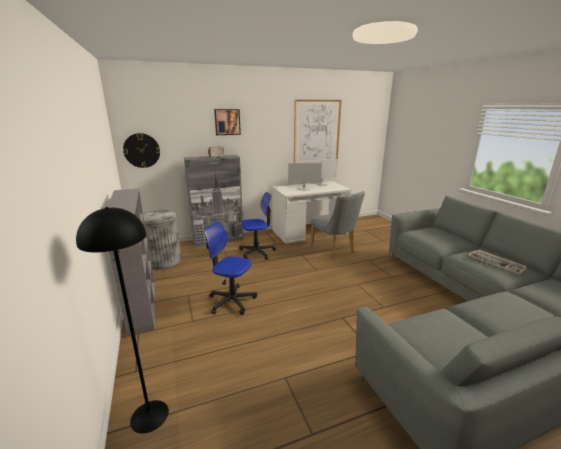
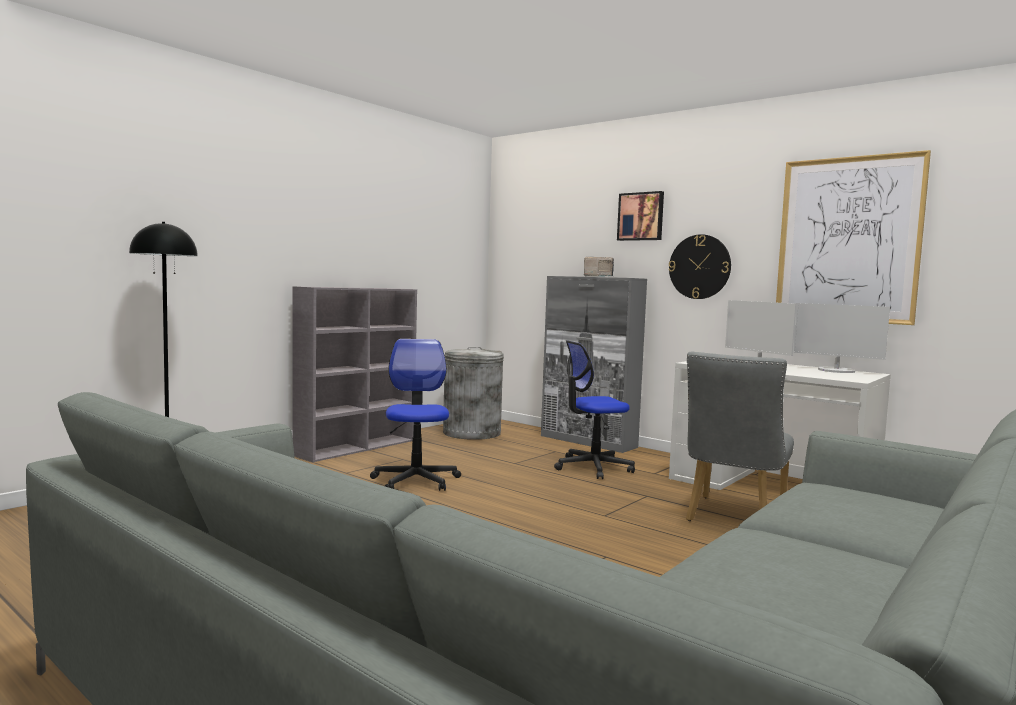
camera: 60 degrees right, 15 degrees down
(142, 150) = (516, 262): wall clock -> wall clock (699, 267)
(257, 252) = (592, 467): office chair -> office chair turned 120 degrees clockwise
(496, 263) = (782, 571): keyboard -> none

